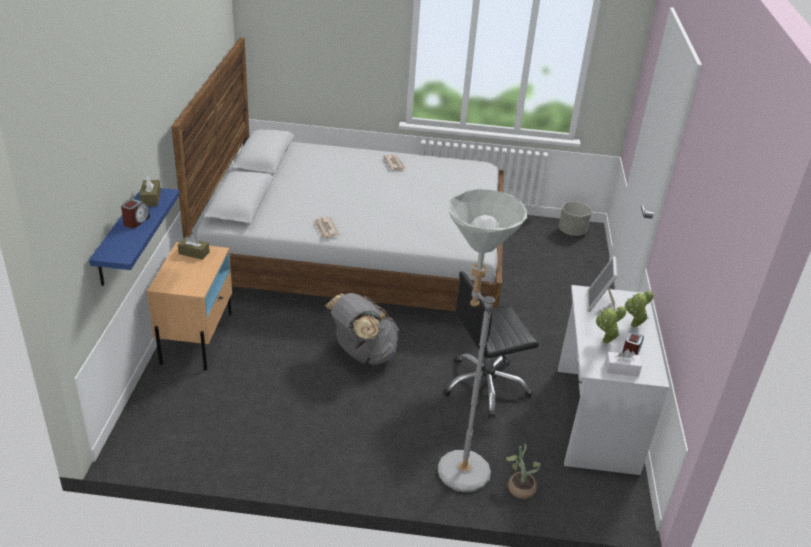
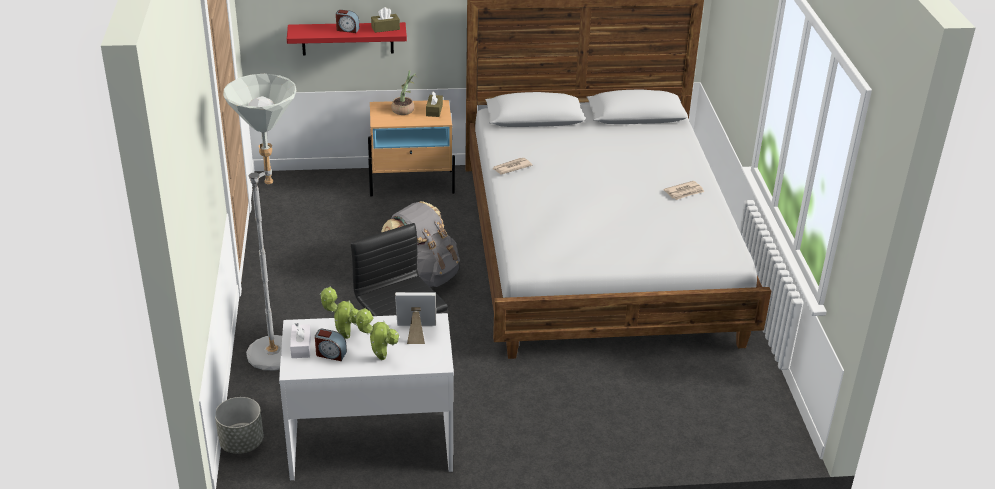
camera: 80 degrees right, 0 degrees up
(120, 237) = (347, 38): blue shelf -> red shelf
(519, 486) = (259, 391): potted plant -> potted plant (405, 109)
(572, 231) = (768, 423): grey planter -> grey planter (241, 443)

